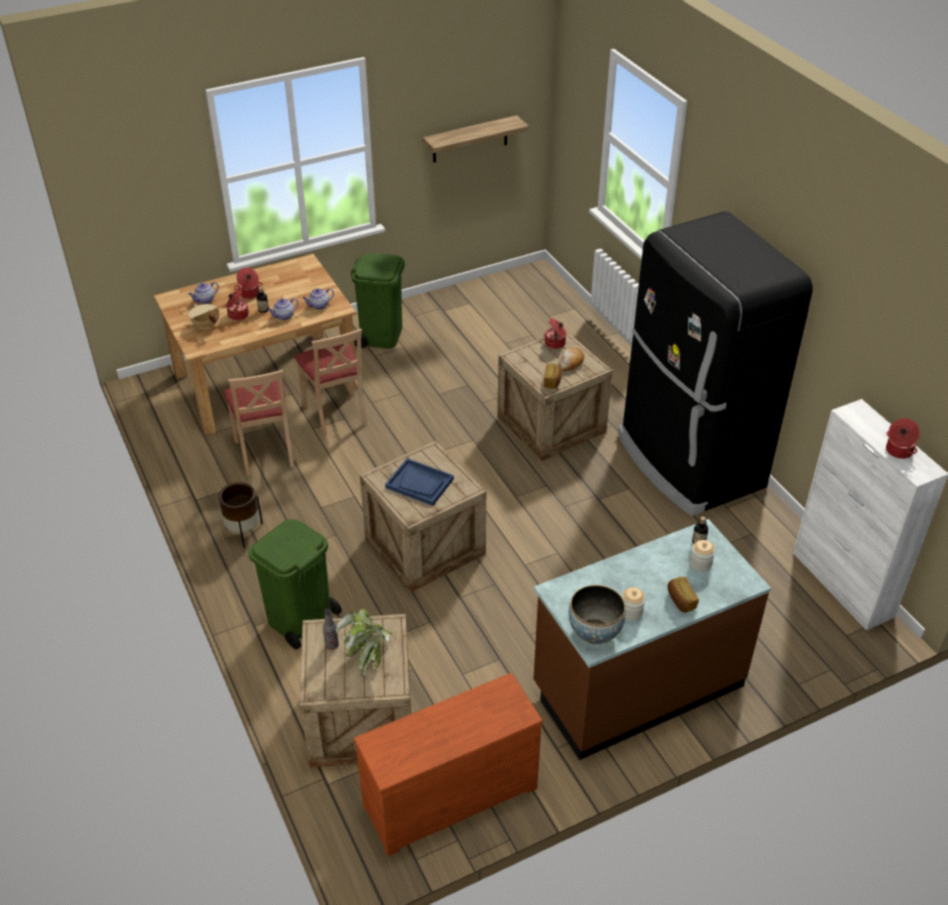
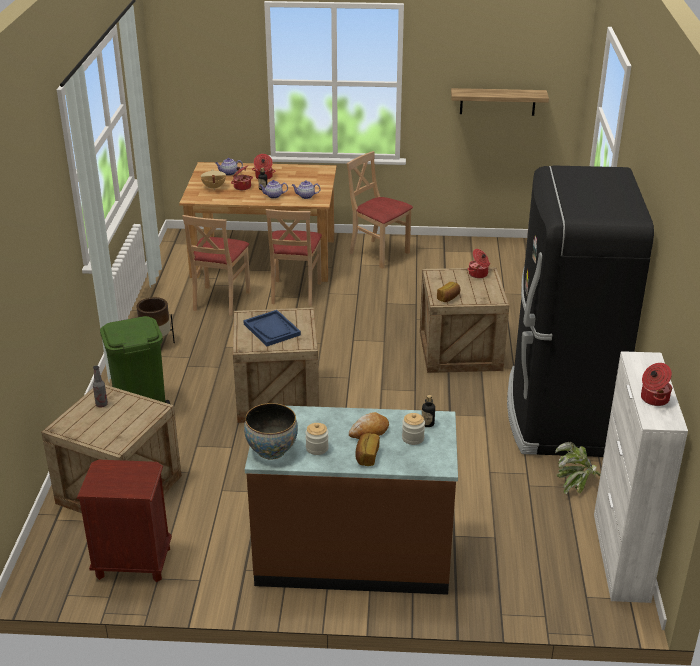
camera: 30 degrees right, 10 degrees down
(368, 653) = (121, 419): potted plant -> potted plant (576, 484)
(381, 335) = (378, 253): green trash can -> beige chair
(448, 793) = (133, 563): brown dresser -> brown nightstand
(570, 362) = (478, 290): bread -> bread (369, 431)

